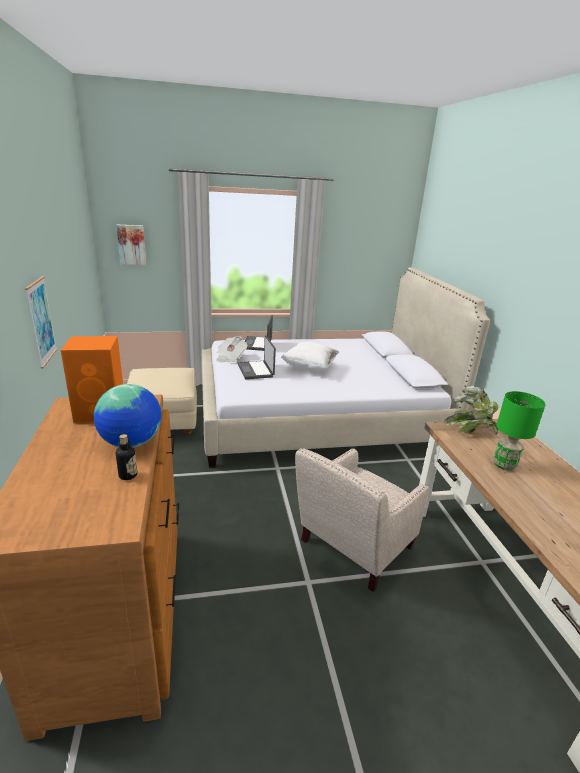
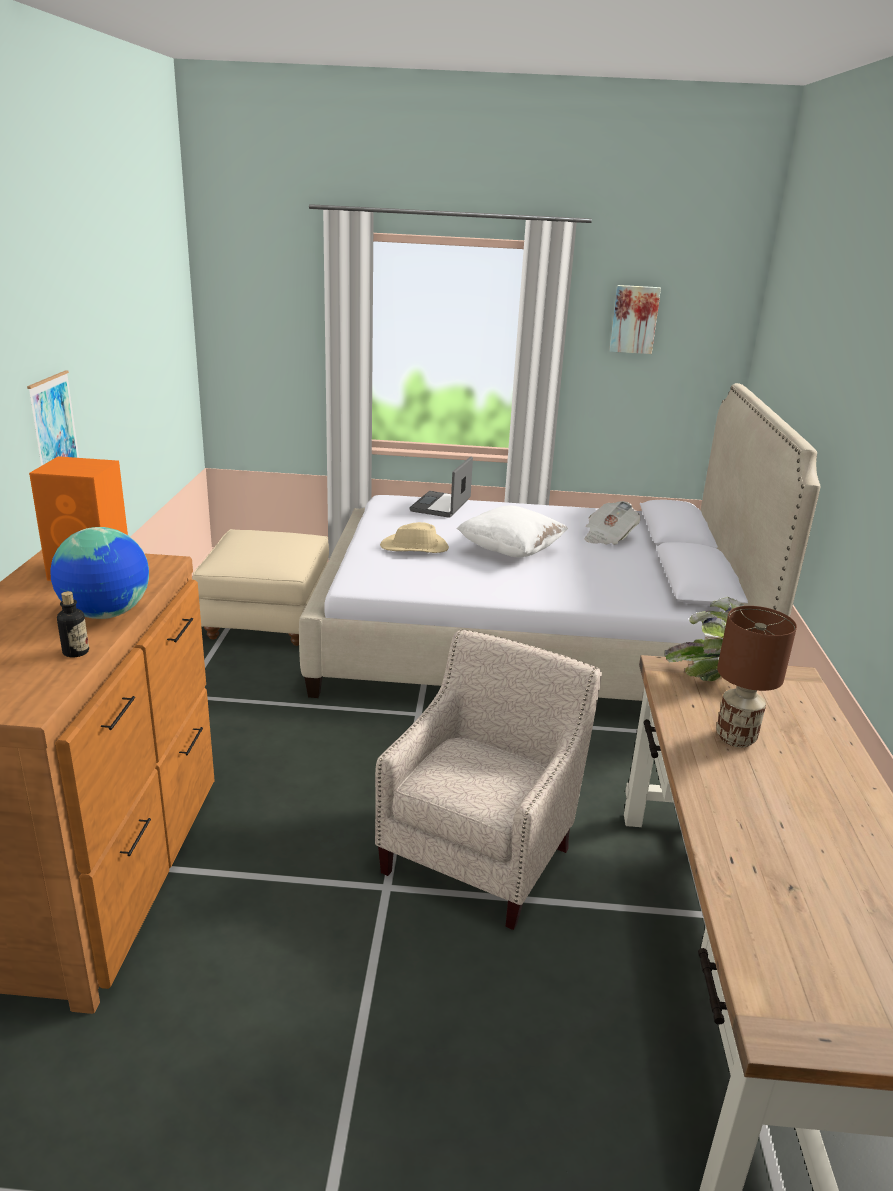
camera: 15 degrees right, 0 degrees up
(131, 244) = (250, 327): picture -> picture (634, 319)
(230, 358) = (383, 524): newspaper -> newspaper (608, 537)
(256, 370) = (415, 548): laptop -> beige hat
(351, 548) = (483, 852): beige armchair -> beige armchair turned 150 degrees clockwise
(504, 465) = (735, 738): green table lamp -> brown table lamp

